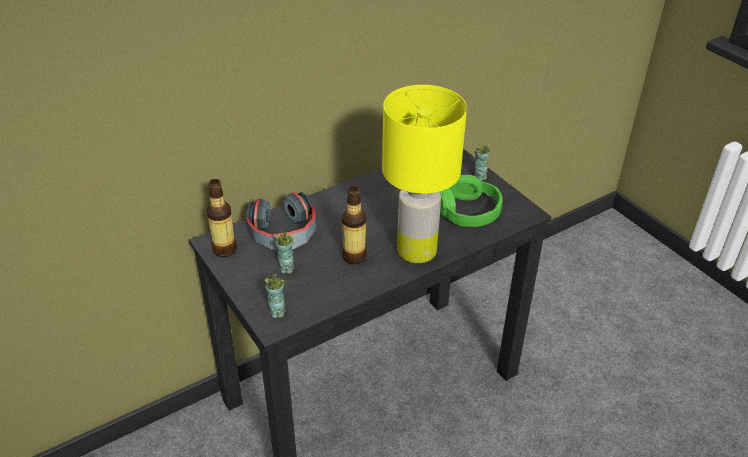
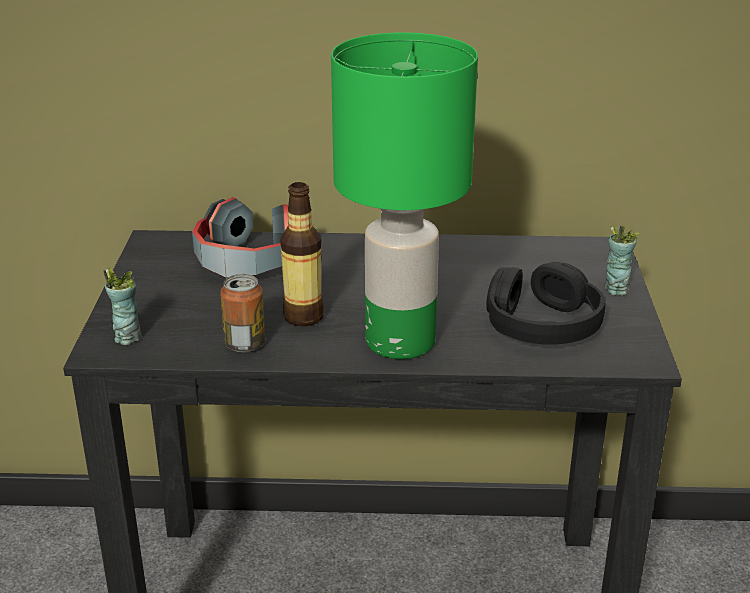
camera: 35 degrees right, 10 degrees down
(224, 250) = (156, 253): bottle -> none
(286, 268) = (201, 297): cup -> none
(344, 287) = (245, 344): none -> can
(418, 251) = (401, 343): yellow table lamp -> green table lamp
(468, 211) = (542, 323): green headphones -> black headphones

